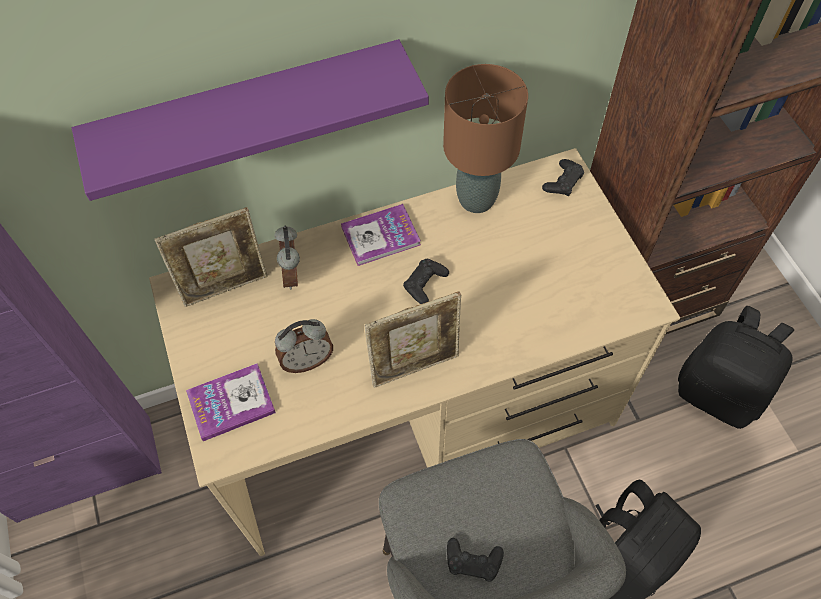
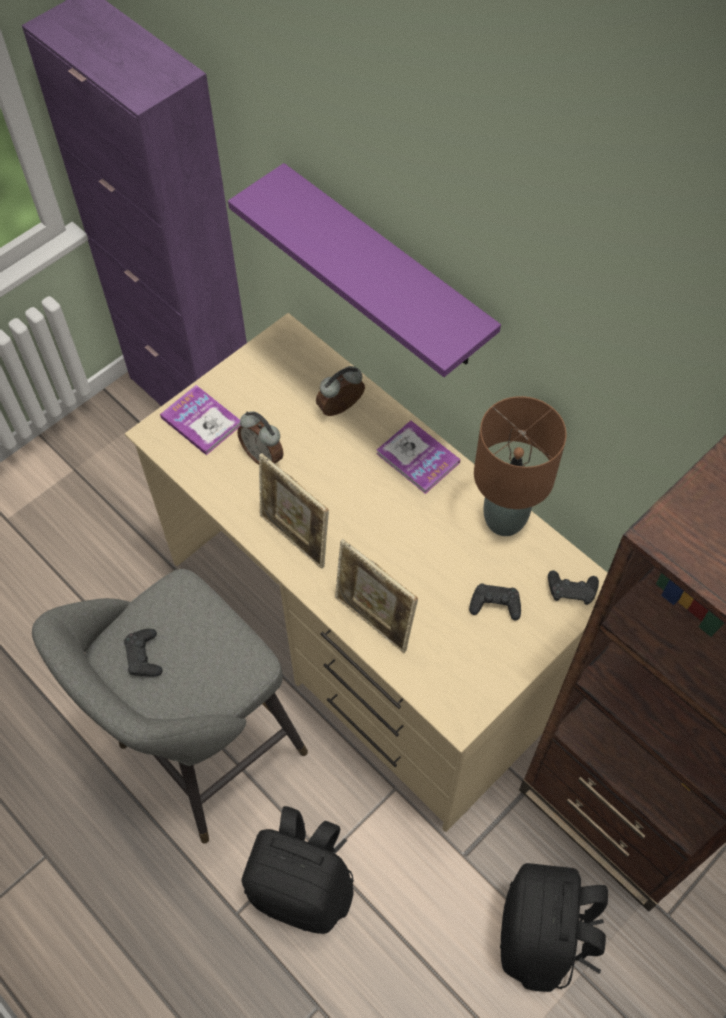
camera: 65 degrees right, 0 degrees up
(226, 287) = (305, 368): picture frame -> picture frame (374, 621)
(425, 284) = (384, 513): black game controller -> black game controller (495, 604)

